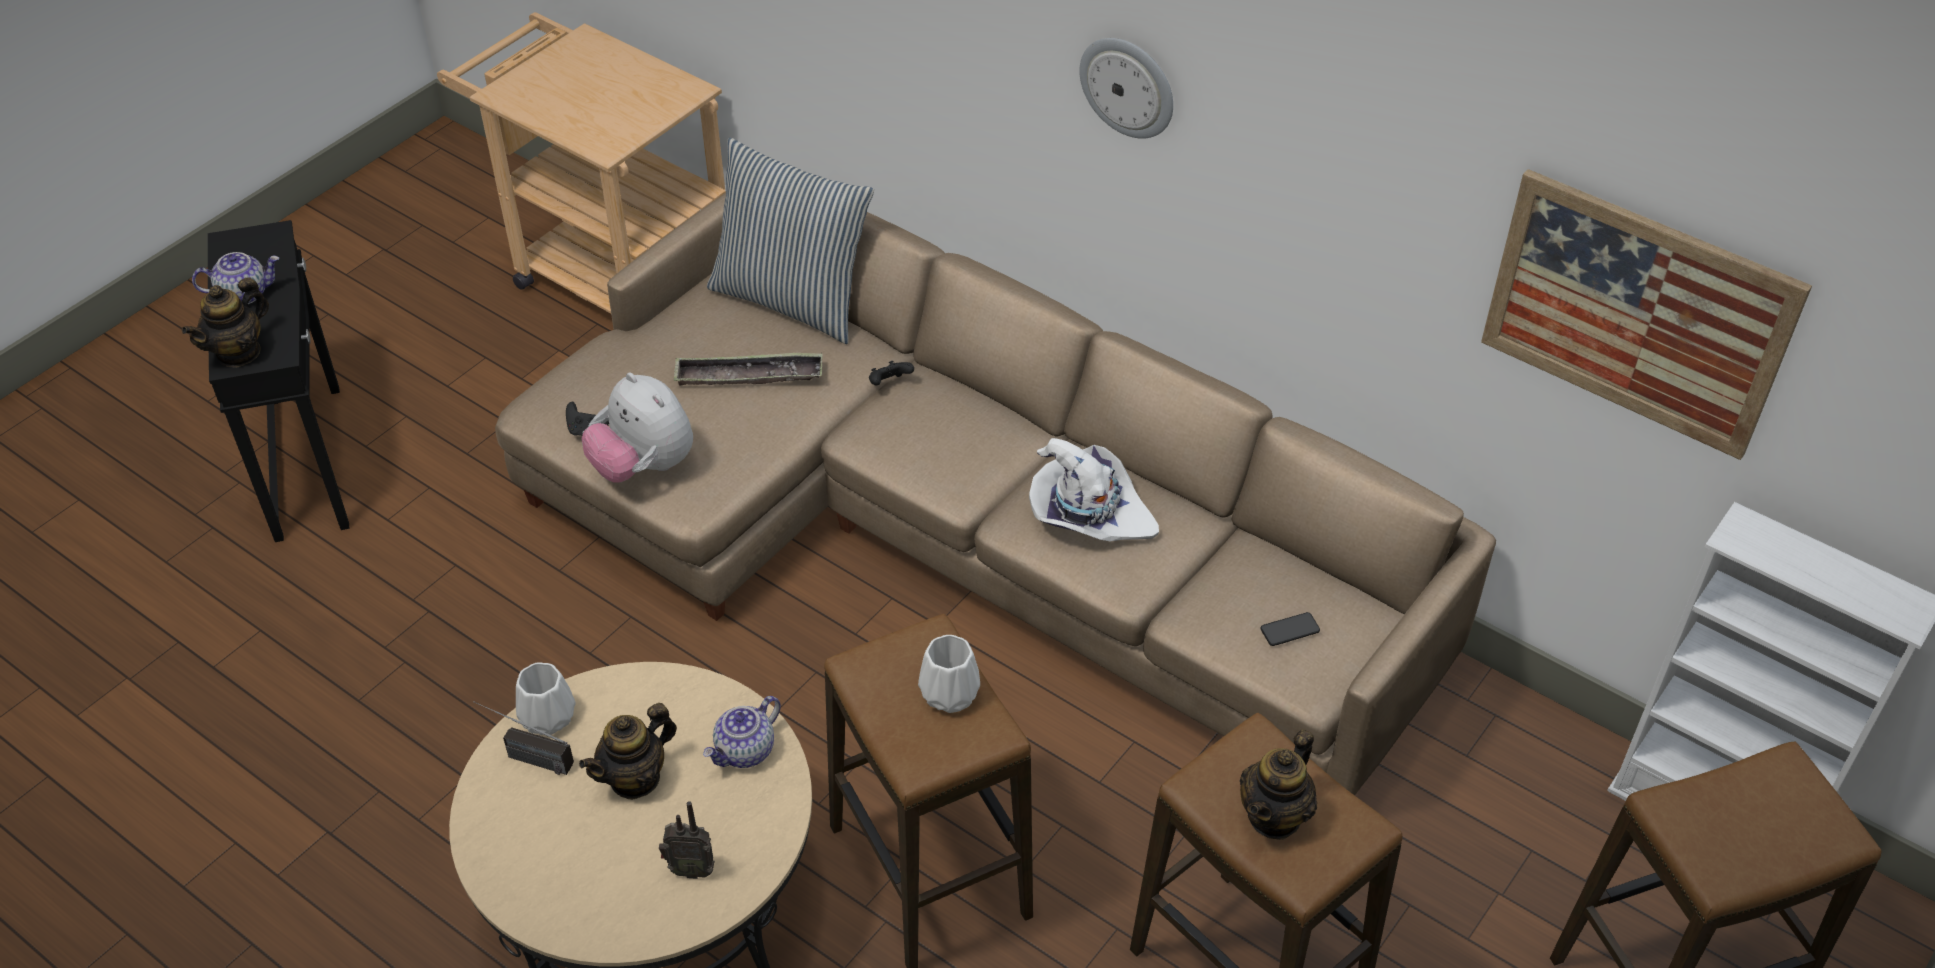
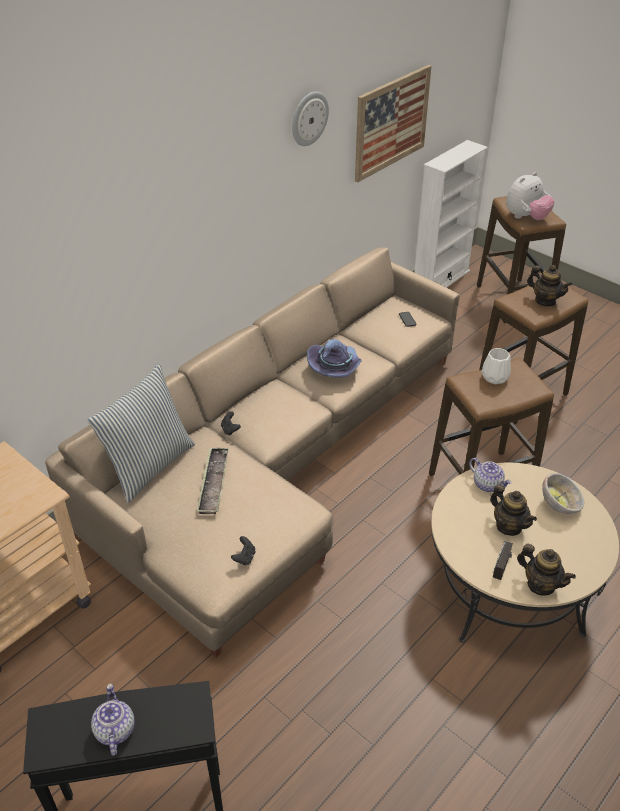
camera: 85 degrees left, 5 degrees down
(238, 352) = (186, 724): teapot -> teapot (540, 585)
(547, 718) = (473, 564): white vase -> none
(644, 466) = (278, 532): plush toy -> plush toy (526, 218)
(691, 869) = (560, 504): radio -> bowl
(1088, 513) = (335, 367): white hat -> purple hat
(1128, 86) = (221, 204): wall clock -> wall clock (309, 118)

